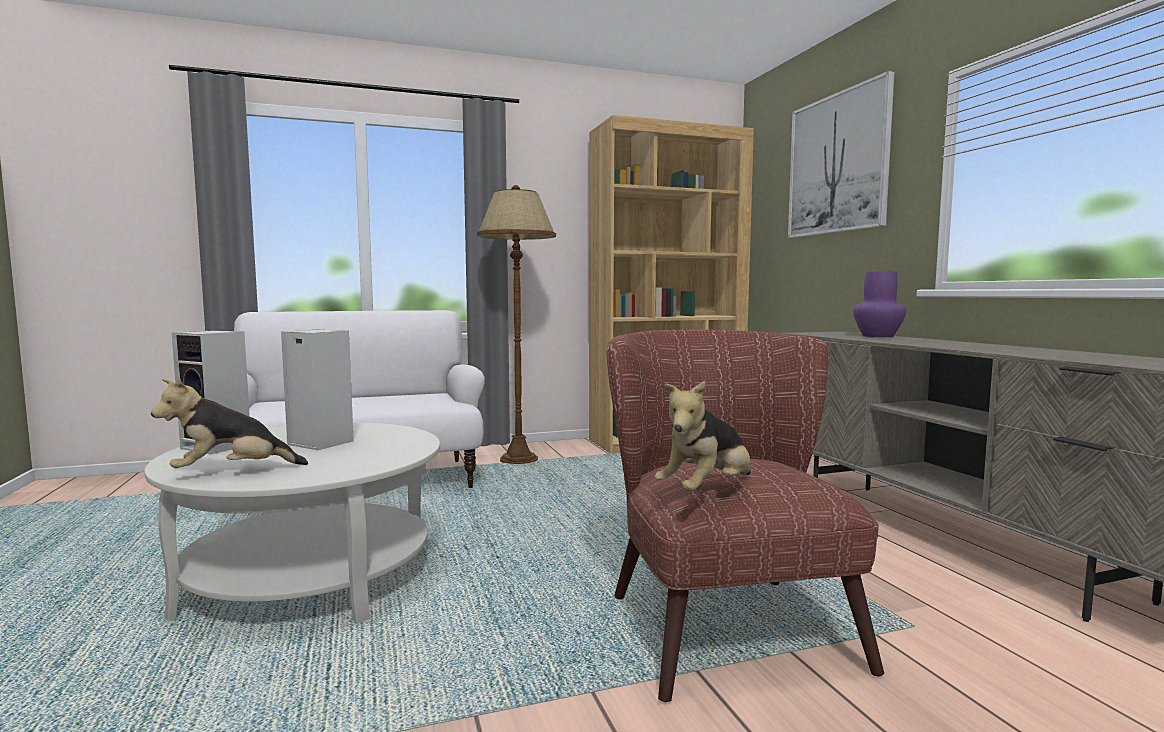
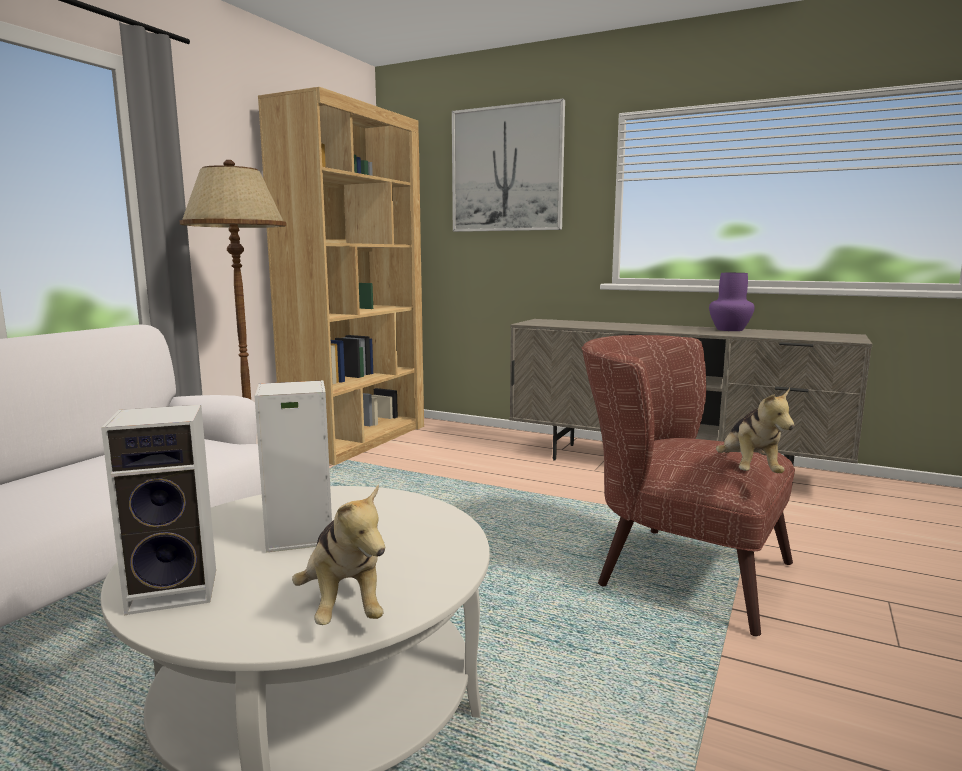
camera: 45 degrees left, 5 degrees up
(232, 472) = (343, 606): plush toy -> plush toy turned 45 degrees counterclockwise
(877, 336) = (588, 323): purple vase -> purple vase (730, 329)

